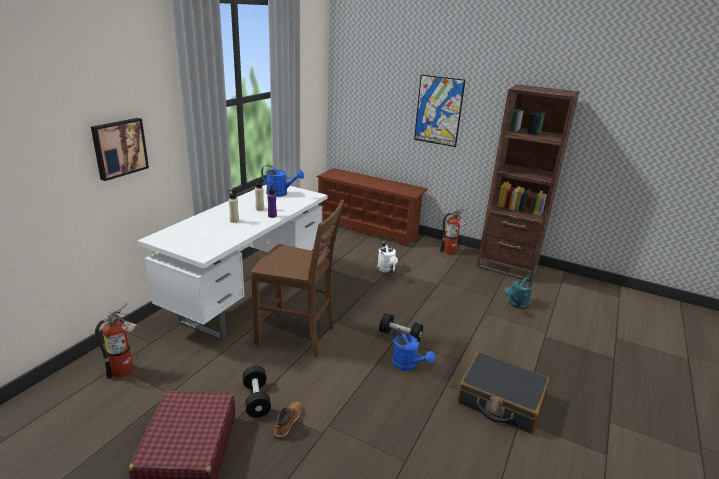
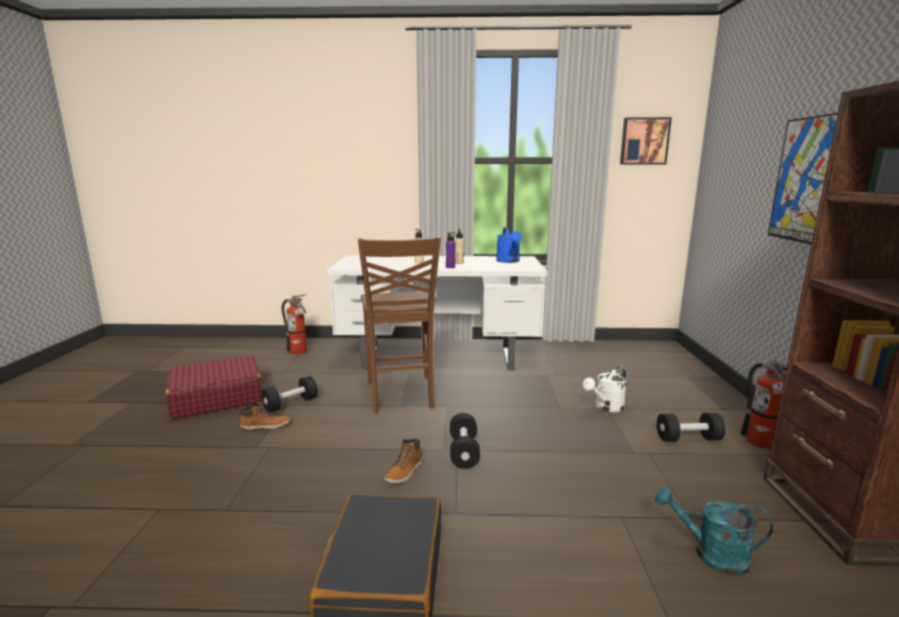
camera: 65 degrees right, 10 degrees down
(119, 148) = (361, 179): picture -> picture (644, 141)
(368, 228) = (687, 371): brown shoe rack -> none
(408, 365) = (405, 472): blue watering can -> boot
(435, 265) = (688, 438): none -> black dumbbell

